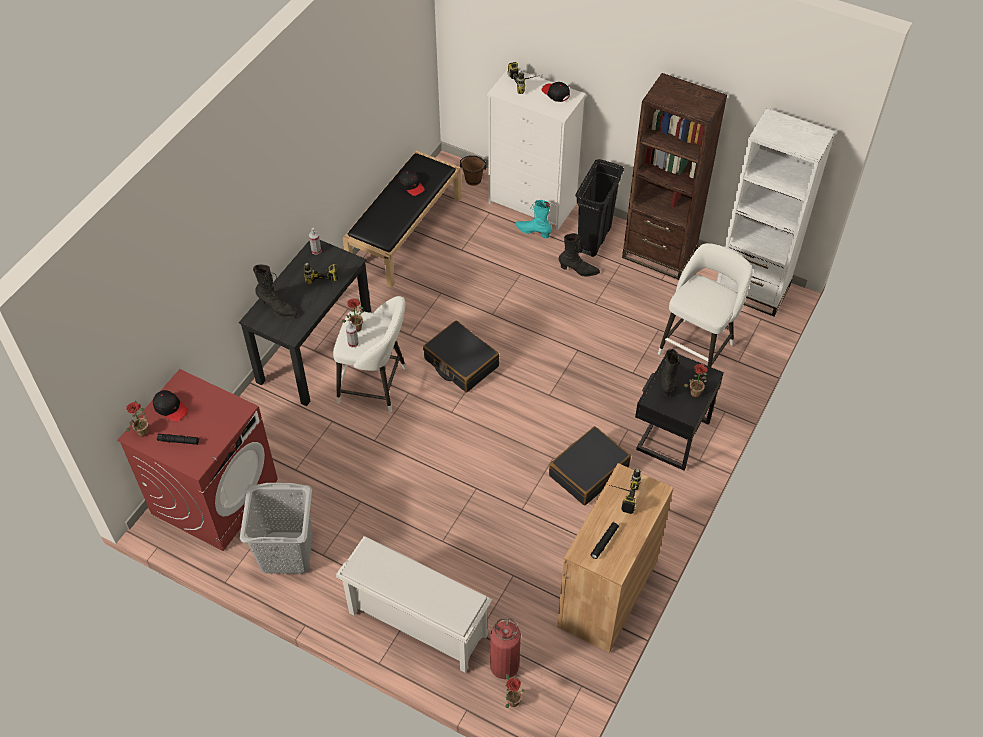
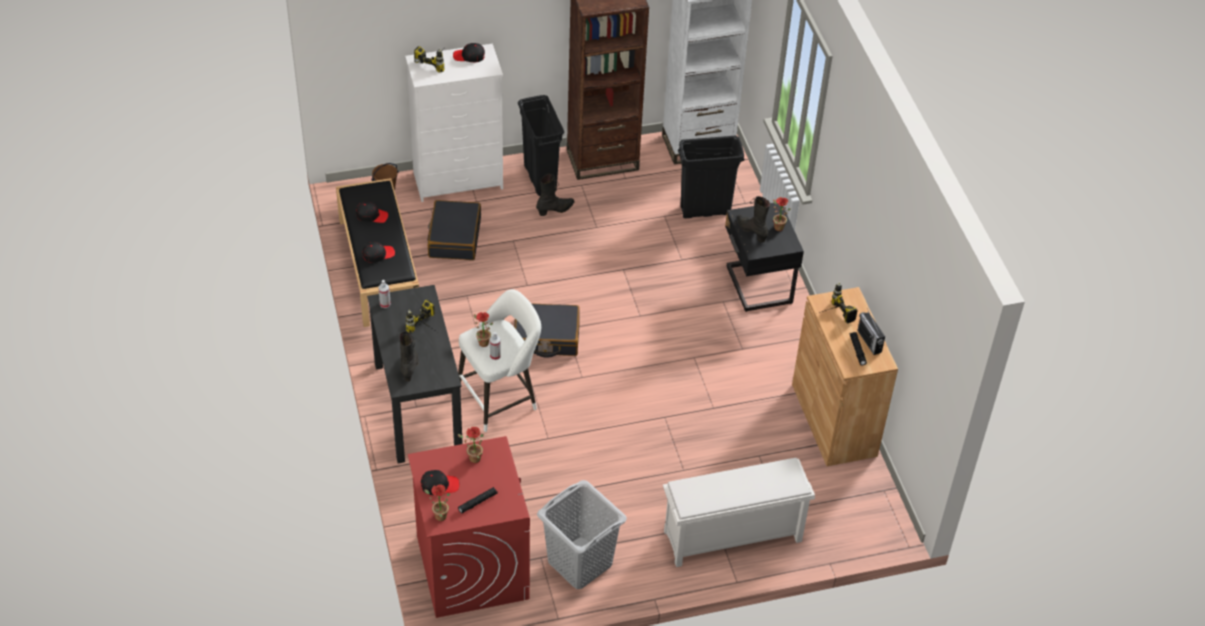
camera: 45 degrees left, 5 degrees down
(277, 308) = (410, 366): black boot -> black boot turned 75 degrees counterclockwise
(382, 216) = (378, 254): none -> black cap
(504, 666) = (822, 517): fire extinguisher -> none
(511, 700) = (850, 534): potted plant -> potted plant (472, 458)
(533, 232) = (485, 202): turquoise boot -> none
(588, 471) = (729, 349): black suitcase -> black suitcase (454, 237)
(624, 542) = (869, 341): none -> radio
(698, 346) = (705, 210): white stool -> black trash can

